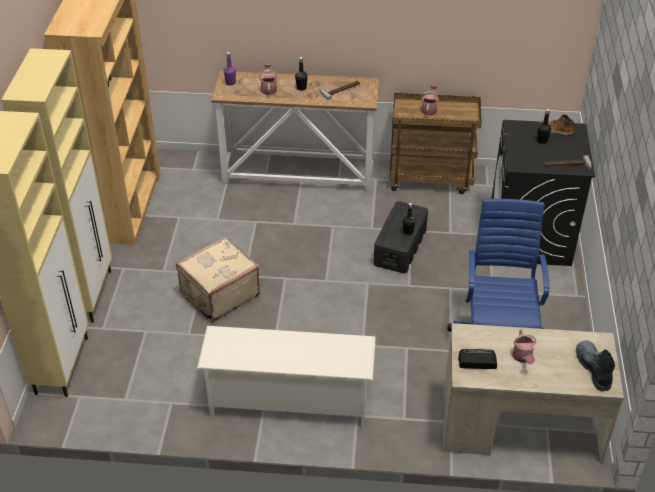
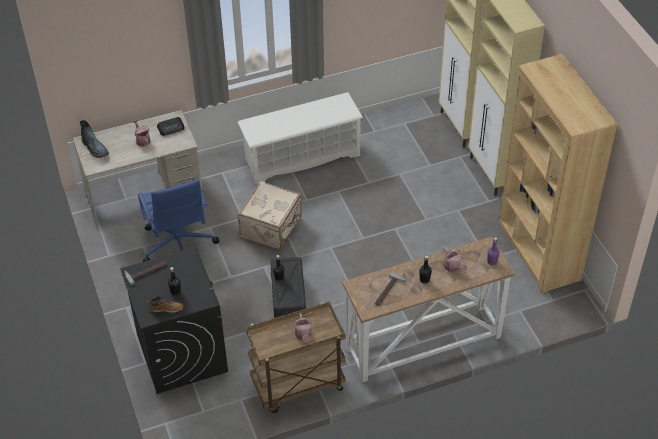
camera: 155 degrees right, 5 degrees up
(219, 294) = (402, 207): beige suitcase -> beige suitcase (272, 227)

